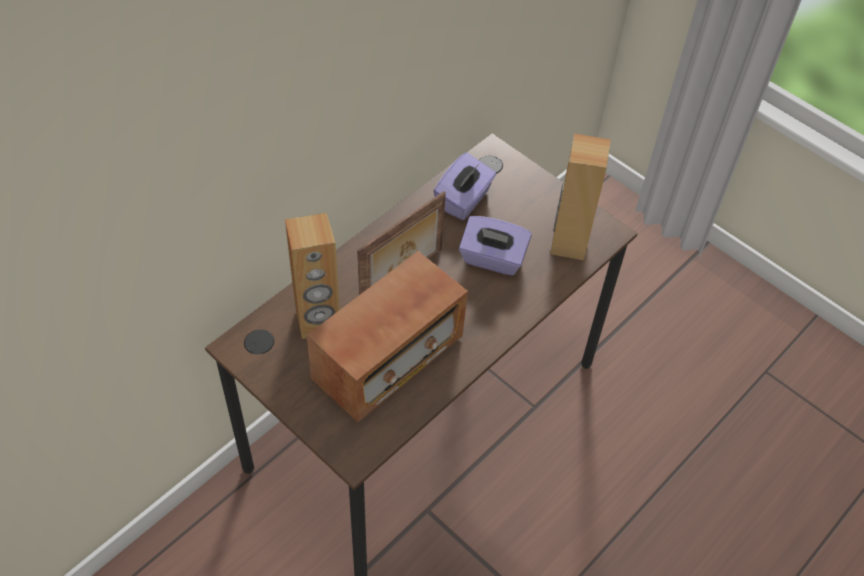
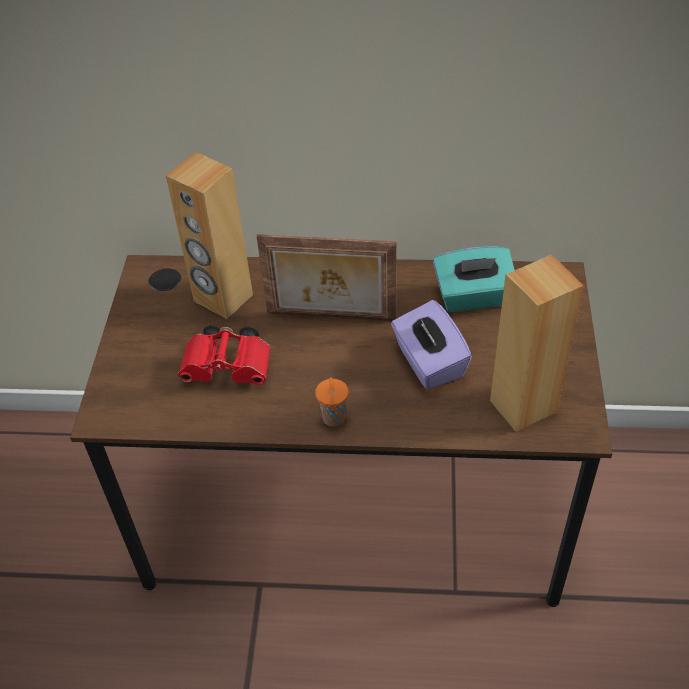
camera: 55 degrees right, 5 degrees down
(388, 359) = (230, 368): radio -> red binoculars
(464, 200) = (473, 297): purple tissue box -> turquoise tissue box
(488, 335) = (333, 419): none -> orange cup

